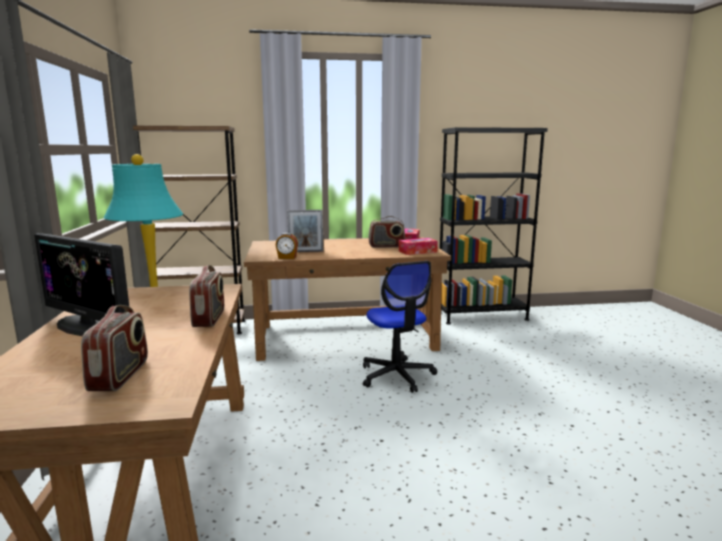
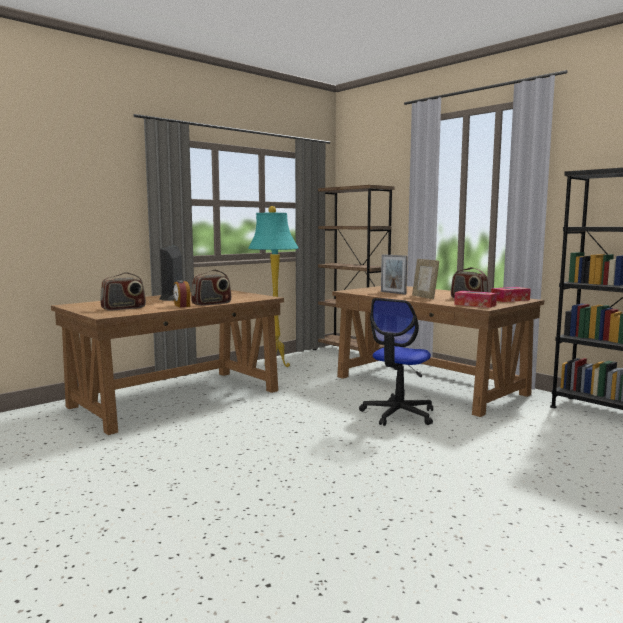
camera: 55 degrees right, 5 degrees down
(287, 257) = (364, 293): alarm clock -> alarm clock (181, 306)
(351, 251) = (424, 297): none -> picture frame

